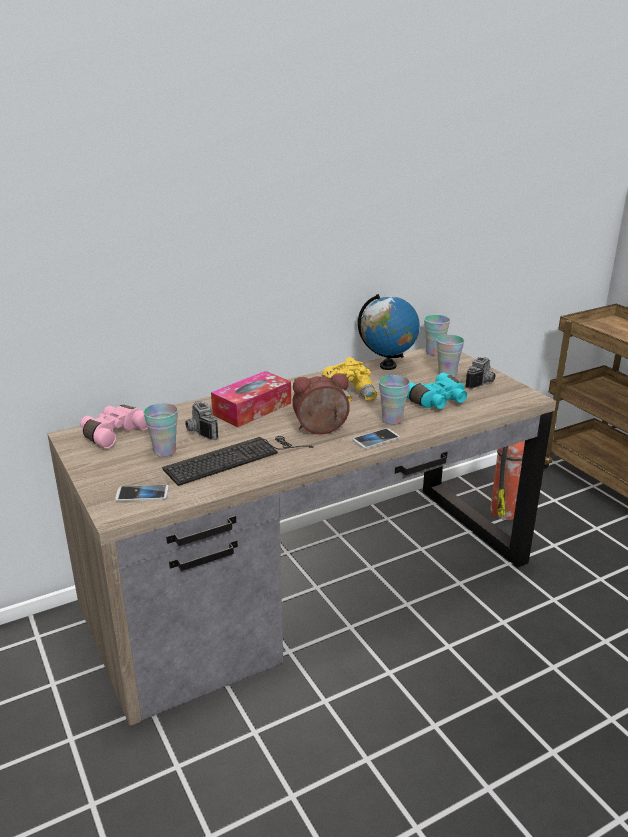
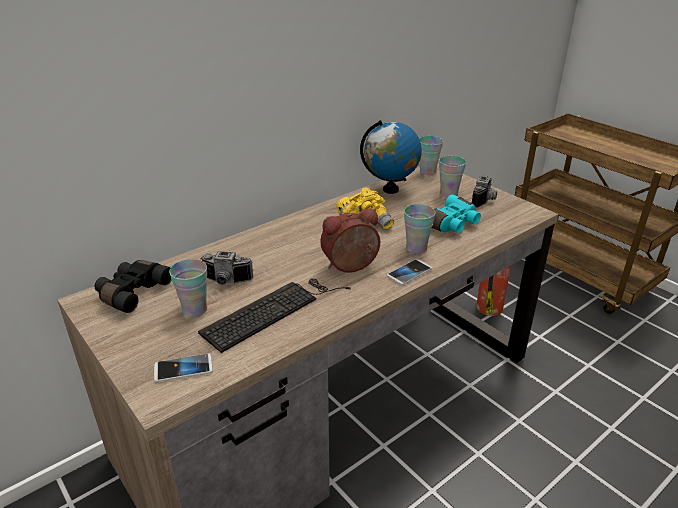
camera: 10 degrees left, 5 degrees up
(113, 433) = (132, 292): pink binoculars -> black binoculars
(199, 432) = (226, 282): camera -> camera turned 45 degrees counterclockwise
(252, 409) = (273, 249): tissue box -> none

